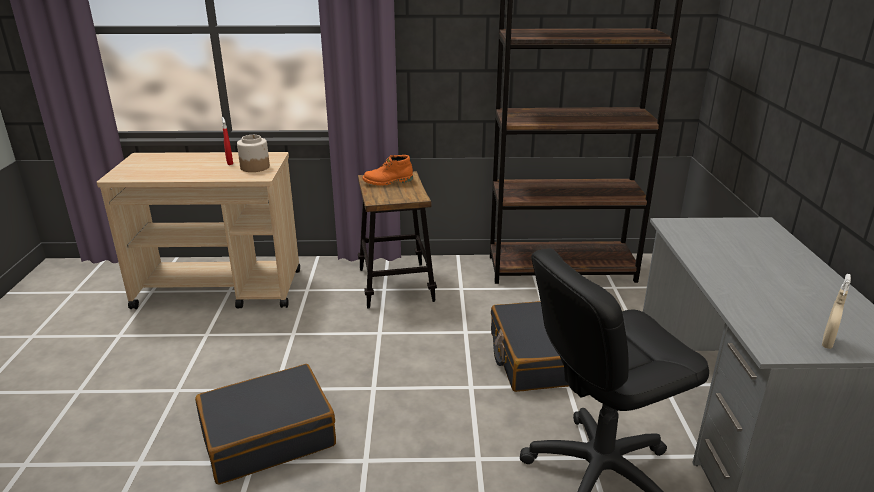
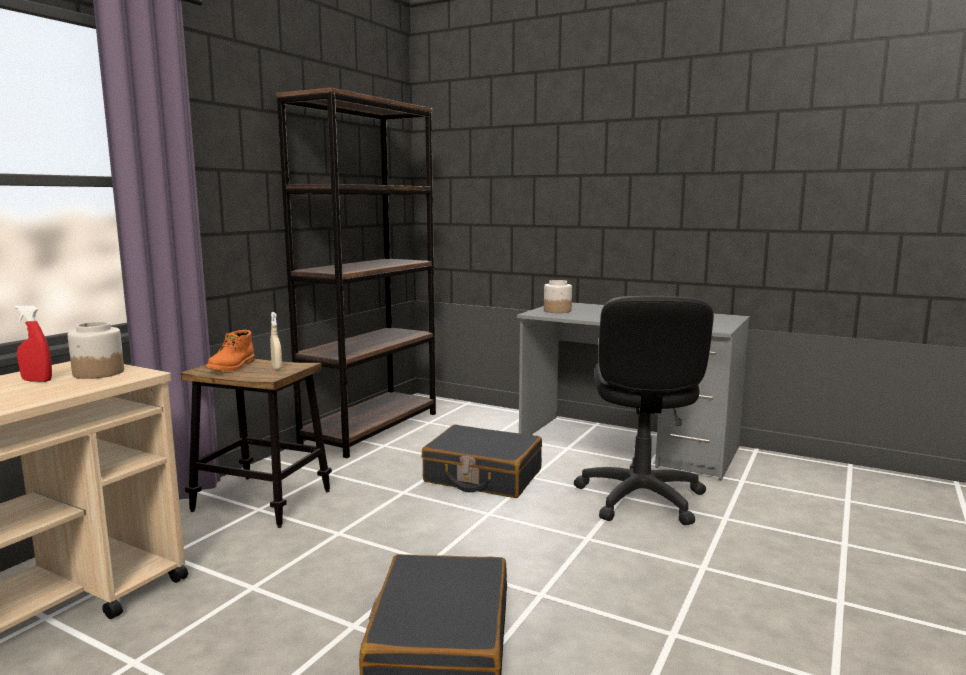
camera: 60 degrees left, 15 degrees down
(707, 230) = (557, 311): none -> jar
(827, 342) = (718, 322): beige spray bottle -> beige spray bottle (277, 367)

